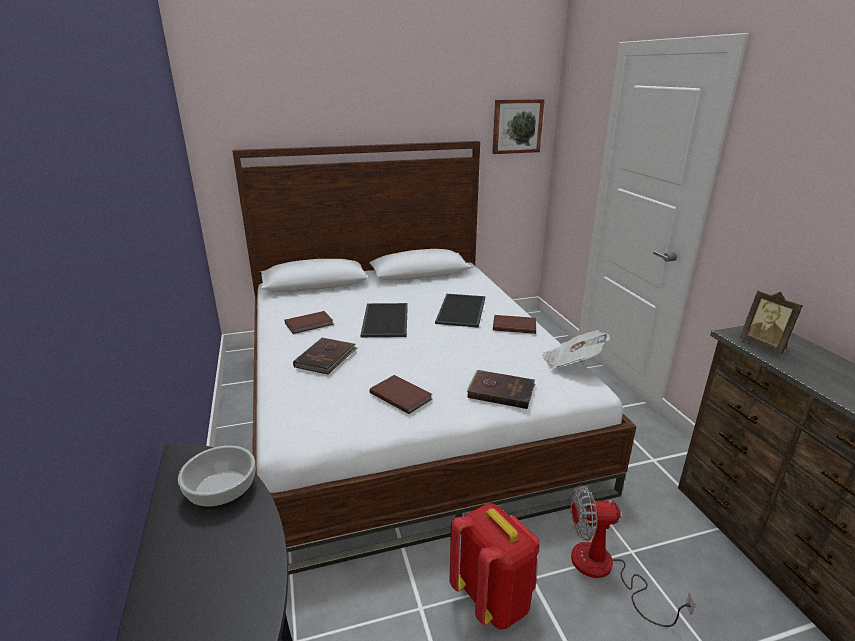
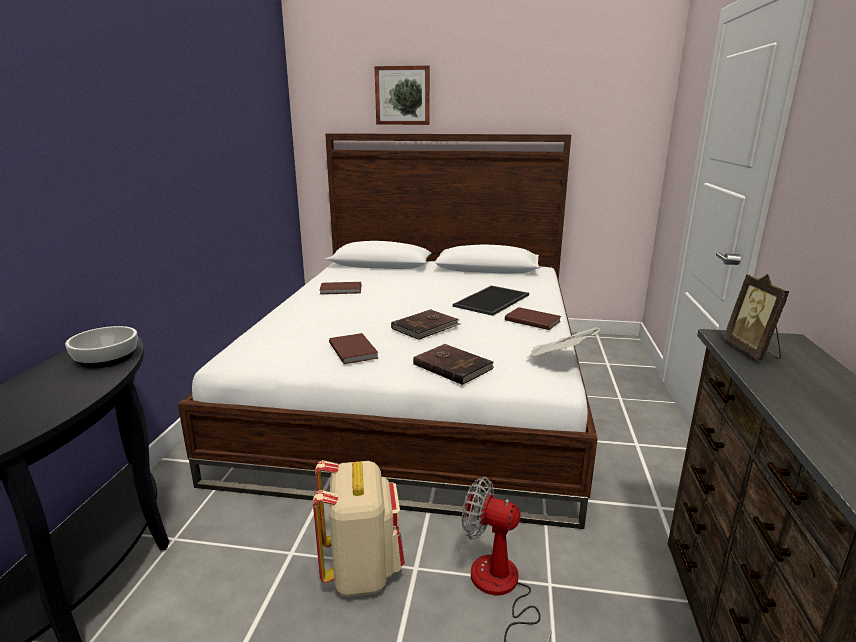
camera: 25 degrees right, 5 degrees down
(326, 358) = (324, 313): brown book -> brown book (426, 327)
(384, 320) = (408, 296): tray -> none
(493, 599) = (362, 571): red backpack -> beige backpack
(517, 126) = (620, 120): picture -> picture (403, 95)

